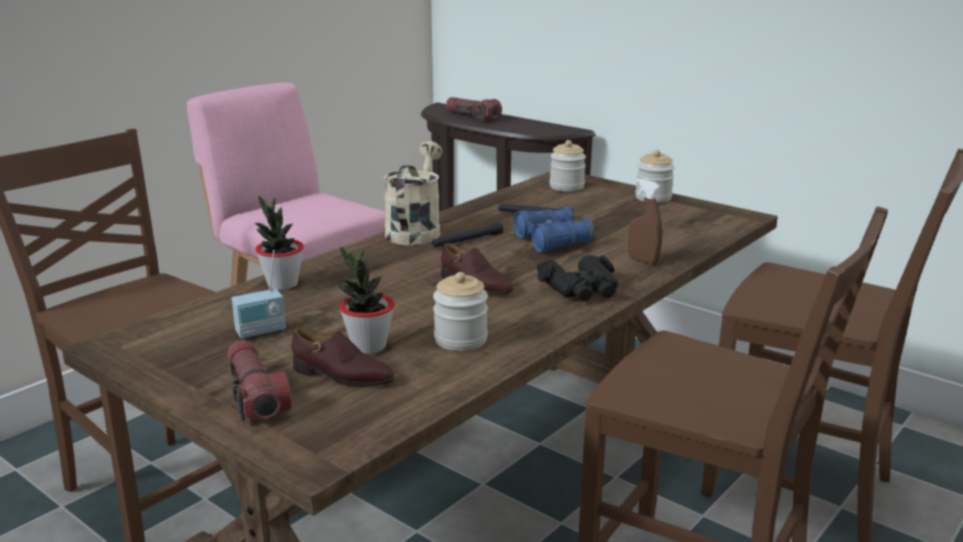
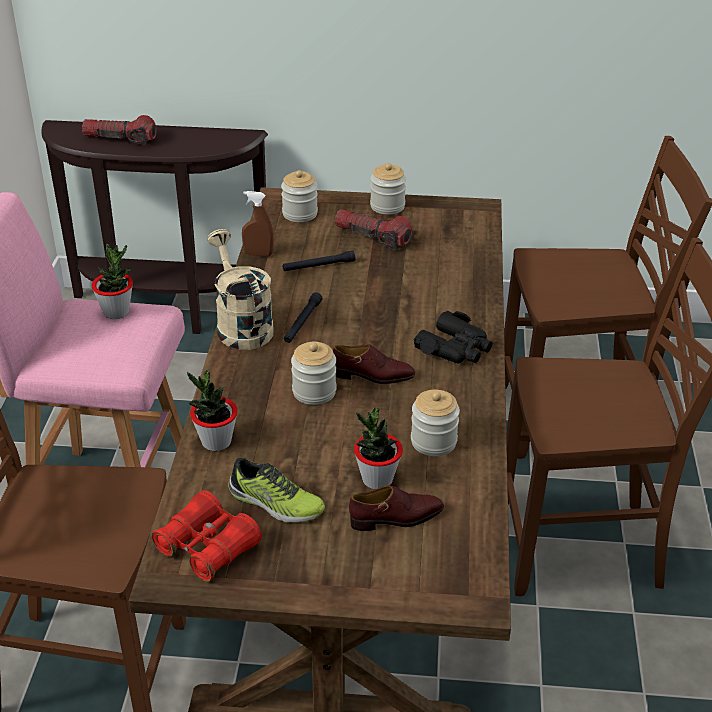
camera: 35 degrees left, 15 degrees up
(166, 339) = (207, 547): none -> red binoculars
(255, 395) = (359, 567): flashlight -> flashlight (372, 237)
(261, 332) = (275, 503): radio -> shoe
(336, 202) = (116, 312): none -> potted plant
(408, 280) = (314, 392): none -> jar
(552, 241) = (371, 296): blue binoculars -> none
(643, 261) = (463, 295): brown spray bottle -> brown spray bottle (258, 254)

